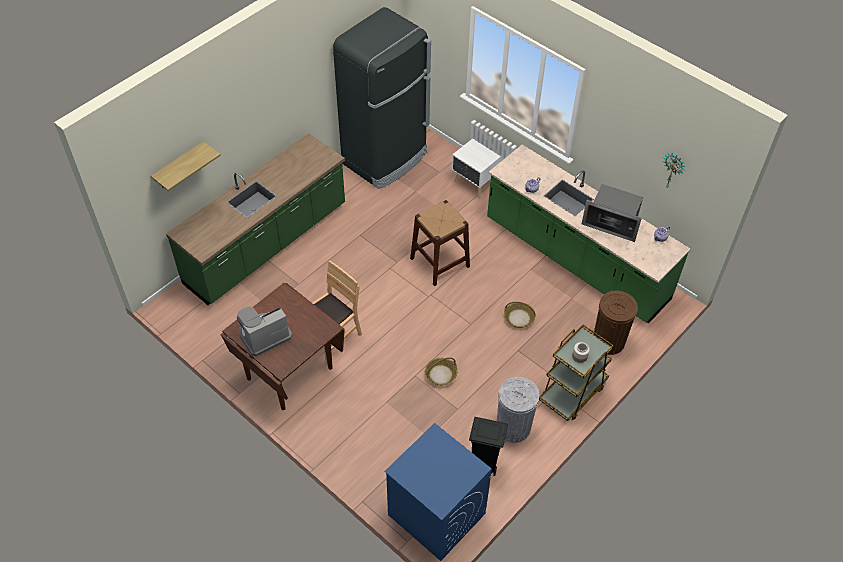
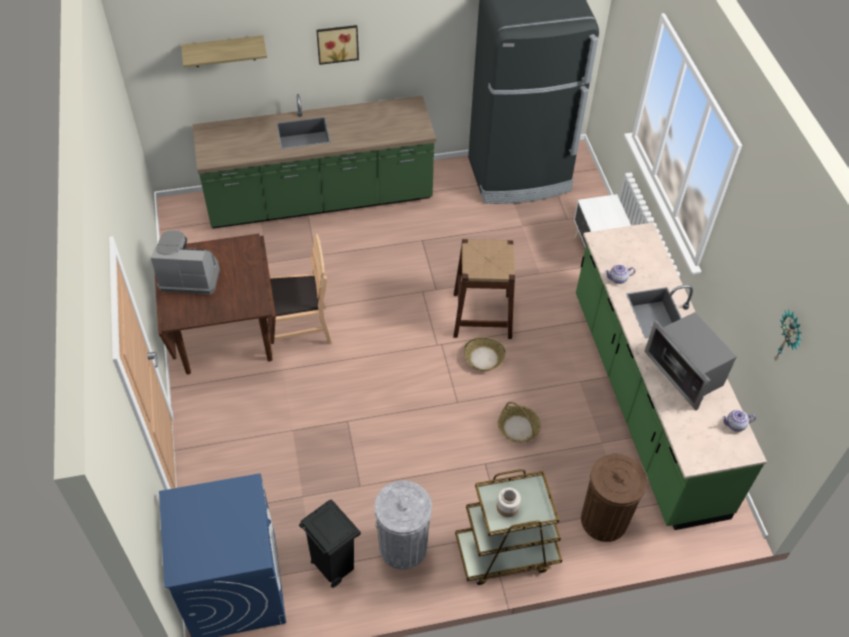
camera: 35 degrees right, 0 degrees up
(250, 122) = (337, 43): none -> picture
(440, 375) = (375, 437): basket -> basket (483, 358)

